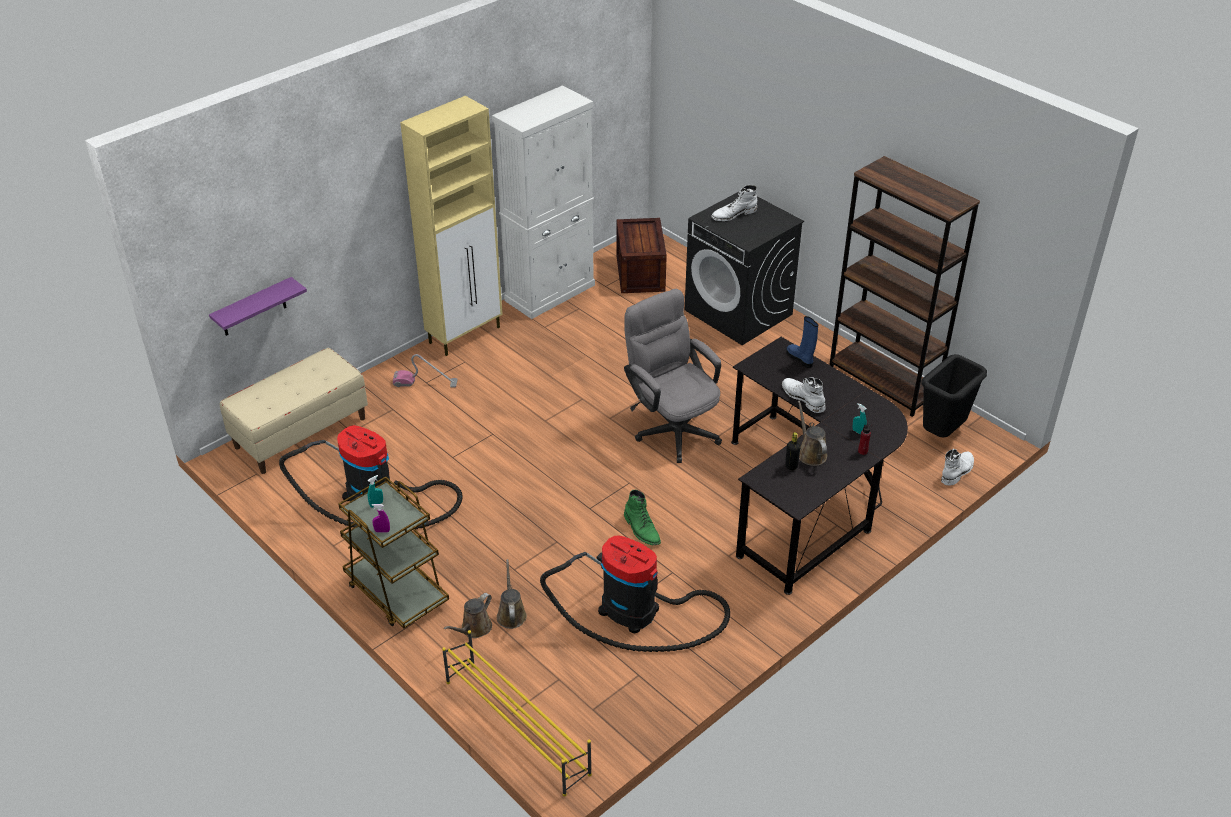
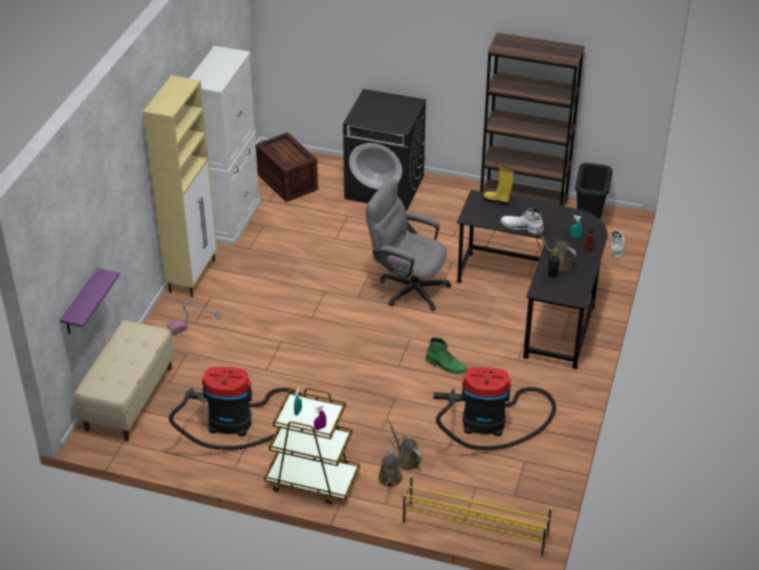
camera: 30 degrees left, 0 degrees up
(733, 214) = (373, 110): white boot -> none
(800, 359) = (497, 200): blue boot -> yellow boot

